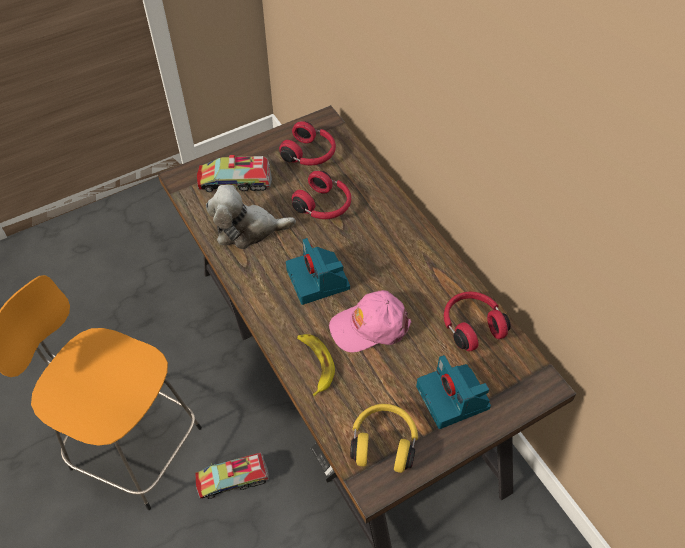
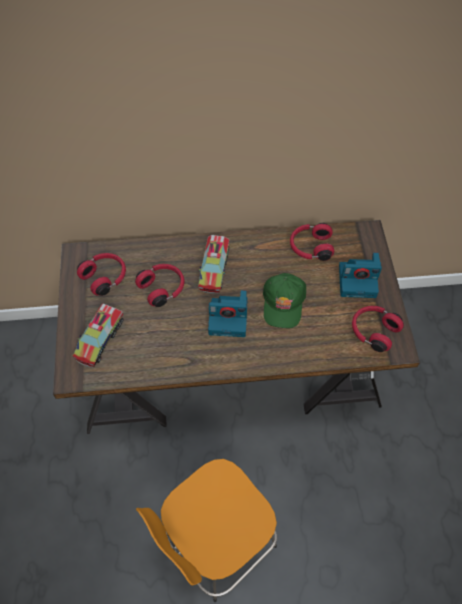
camera: 65 degrees left, 5 degrees up
(232, 479) = (278, 476): toy truck -> toy truck (214, 268)
(247, 229) = (155, 347): plush toy -> none
(315, 364) = (298, 347): banana -> none
(370, 326) = (283, 303): pink cap -> green cap
(383, 442) = (373, 331): yellow headphones -> red headphones

